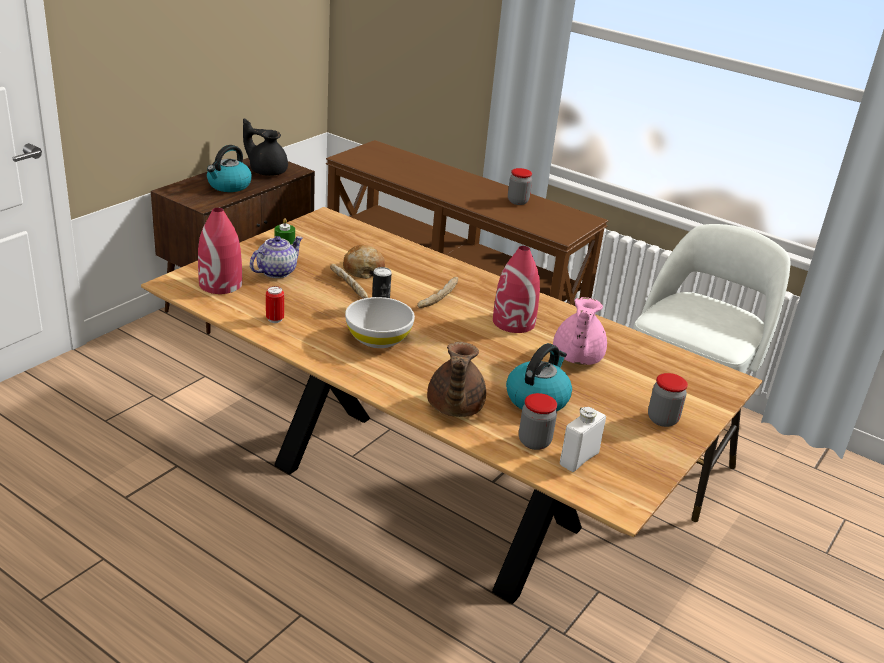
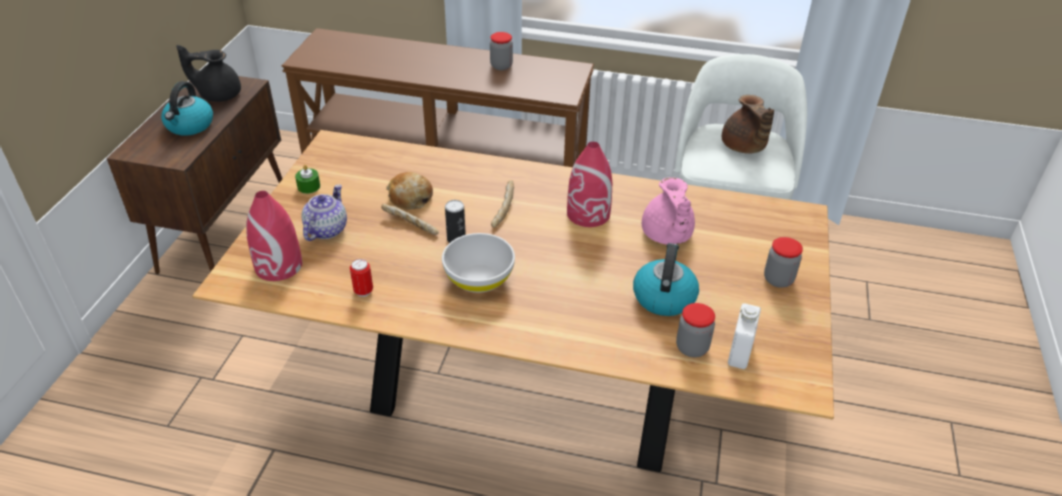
camera: 20 degrees left, 10 degrees up
(454, 408) = (599, 336): brown teapot -> brown teapot (743, 147)

